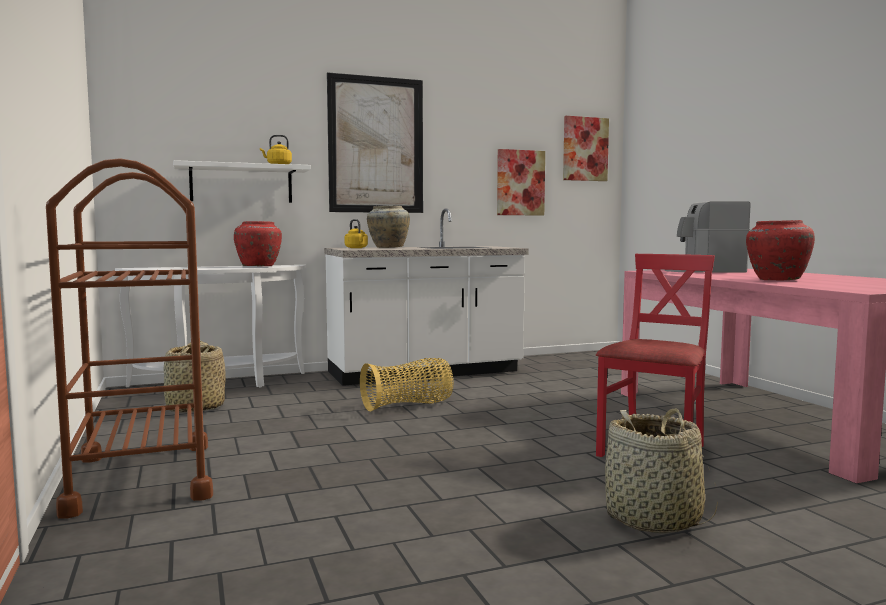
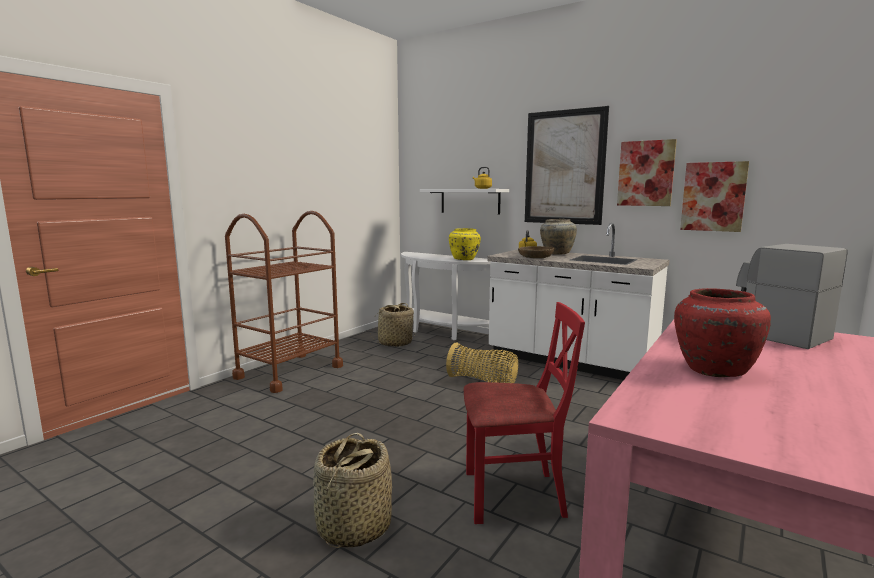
camera: 55 degrees right, 5 degrees up
(259, 266) = (464, 259): red vase -> yellow vase
(392, 248) = (535, 257): none -> brown bowl
(585, 149) = (816, 154): picture -> picture (646, 173)

